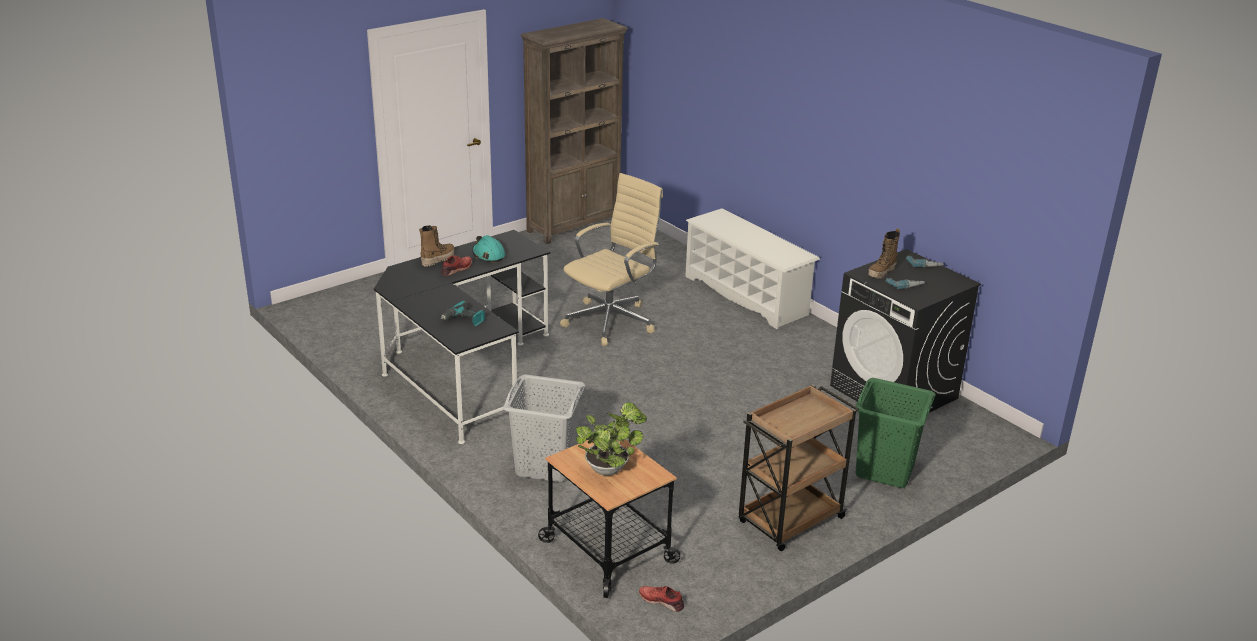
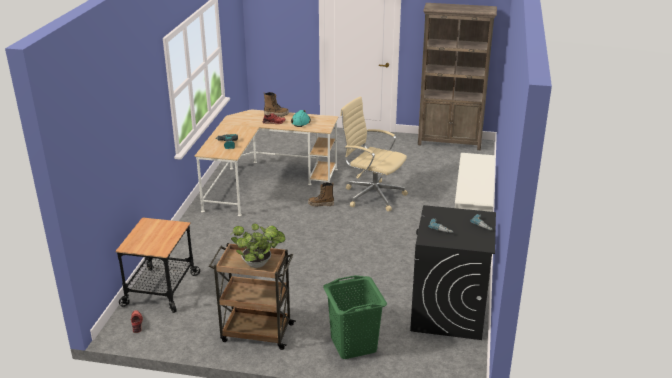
camera: 50 degrees right, 0 degrees up
(462, 369) = (263, 182): black desk -> beige desk
(545, 465) = (212, 240): grey laundry basket -> none
(609, 468) = (152, 236): potted plant -> potted plant (259, 264)
(612, 321) = (372, 195): beige office chair -> beige office chair turned 150 degrees counterclockwise
(882, 272) = (445, 216): boot -> boot (321, 204)

